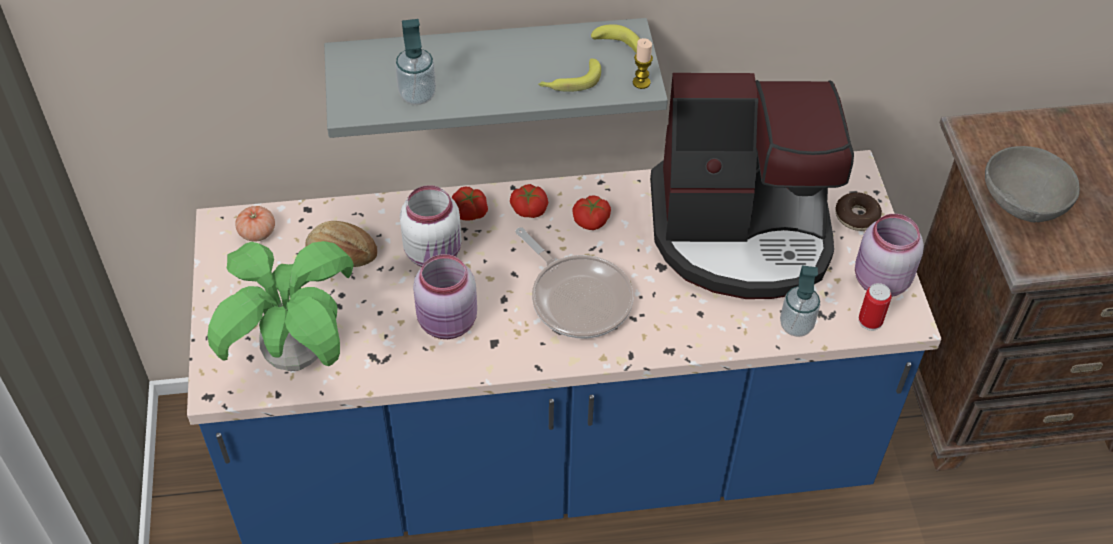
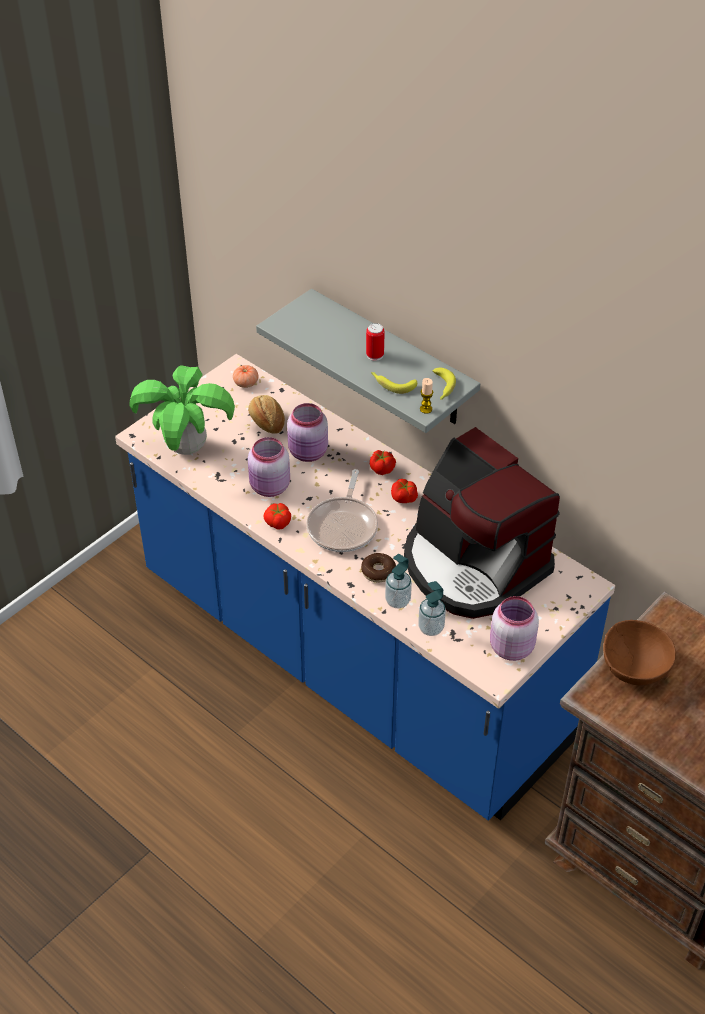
camera: 50 degrees right, 5 degrees down
(417, 95) = (314, 339): soap dispenser -> soap dispenser (397, 601)
(434, 253) = (308, 453): white jar -> pink jar
(469, 212) = (351, 448): tomato -> tomato (277, 522)
(856, 216) = (549, 608): donut -> donut (378, 571)
(870, 321) = (473, 659): can -> can (375, 355)
(1023, 205) = (634, 669): grey bowl -> brown bowl

